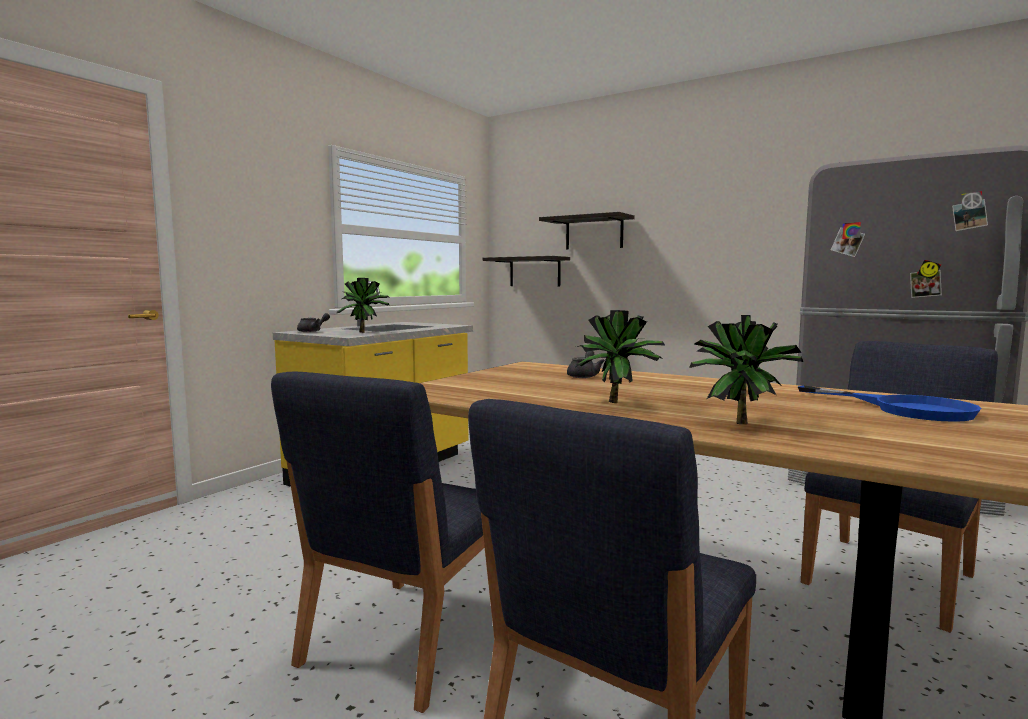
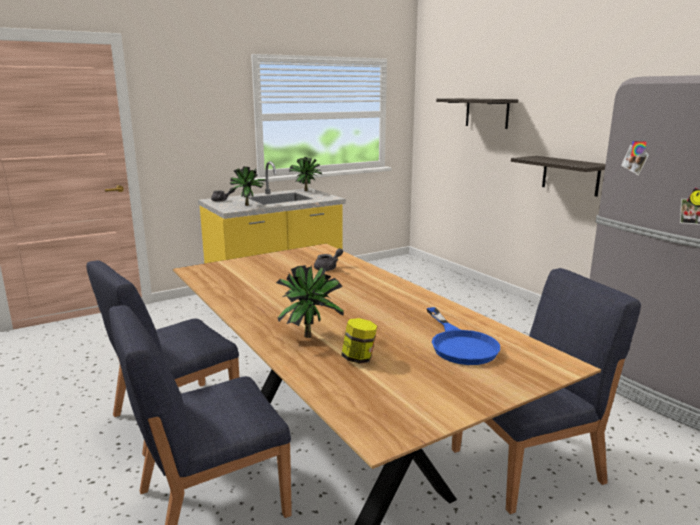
camera: 25 degrees right, 10 degrees up
(535, 272) = (443, 143): shelf -> shelf (570, 175)
(619, 403) = (284, 302): potted plant -> potted plant (307, 191)
(856, 432) = (359, 359): none -> jar

